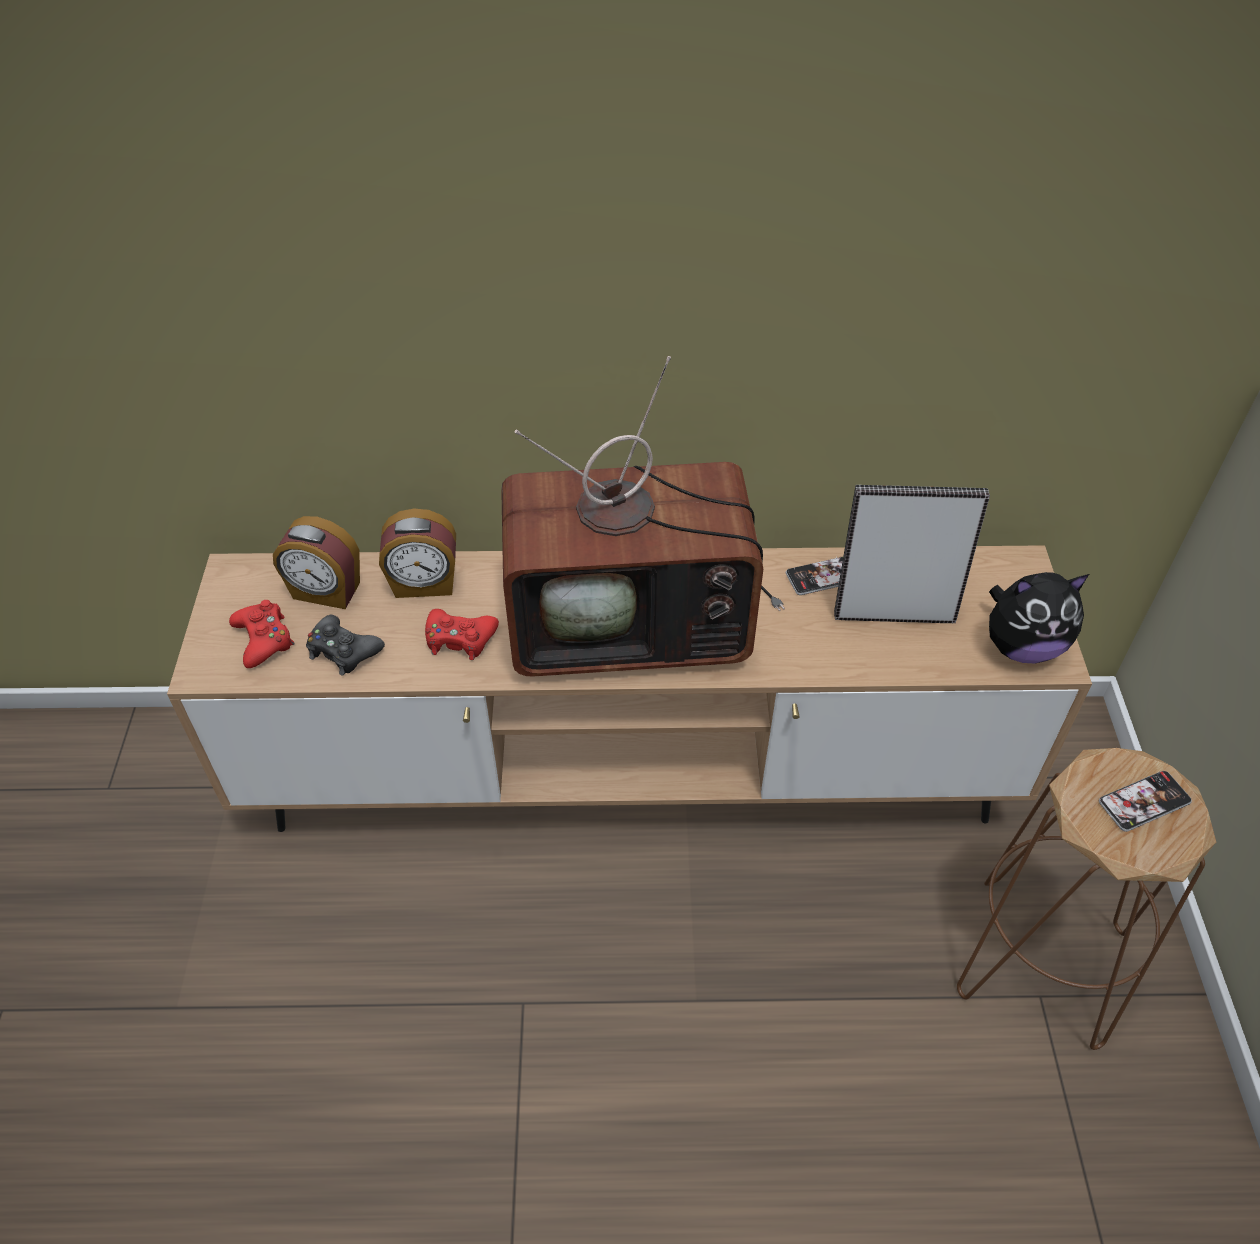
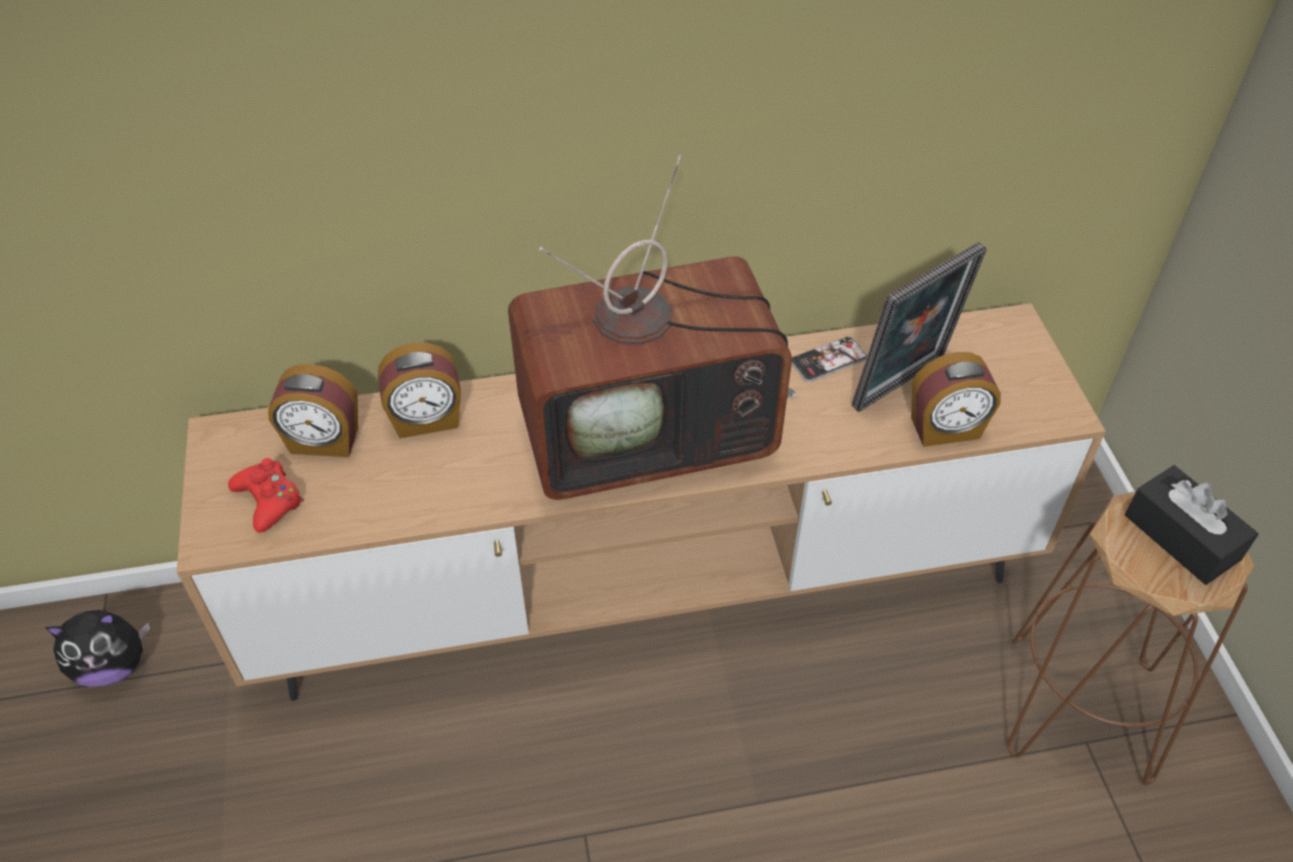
camera: 10 degrees left, 0 degrees up
(343, 651) = (357, 500): black game controller -> none
(460, 639) = (476, 472): red game controller -> none
(893, 612) = (903, 386): picture frame -> picture frame turned 150 degrees clockwise
(926, 660) = (945, 429): none -> alarm clock
(1021, 646) = (1032, 404): plush toy -> plush toy (113, 666)
(1144, 802) = (1182, 537): phone -> black tissue box

